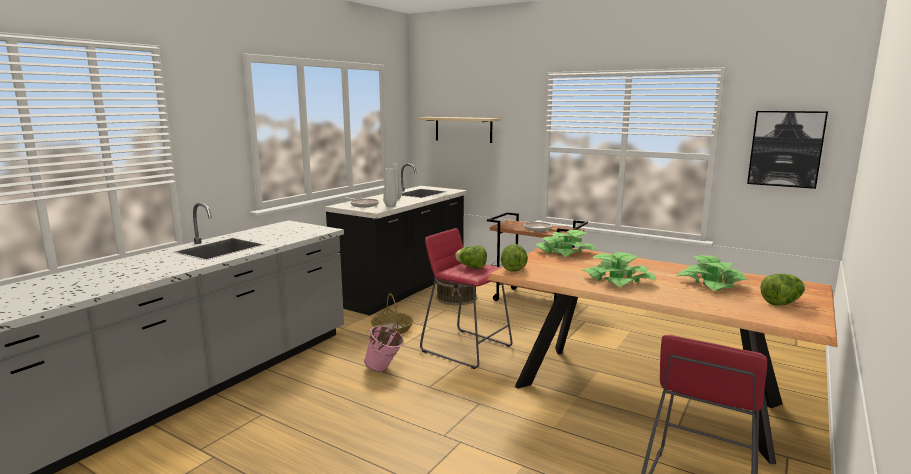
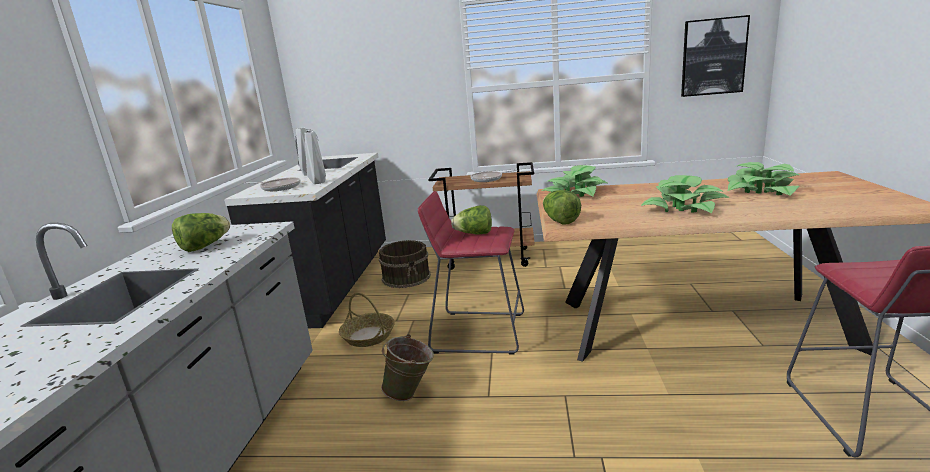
camera: 25 degrees left, 5 degrees up
(384, 369) = (411, 393): pink bucket -> green bucket
(463, 129) = (359, 80): beige shelf -> none
(781, 303) = (849, 193): lettuce -> lettuce (205, 246)

